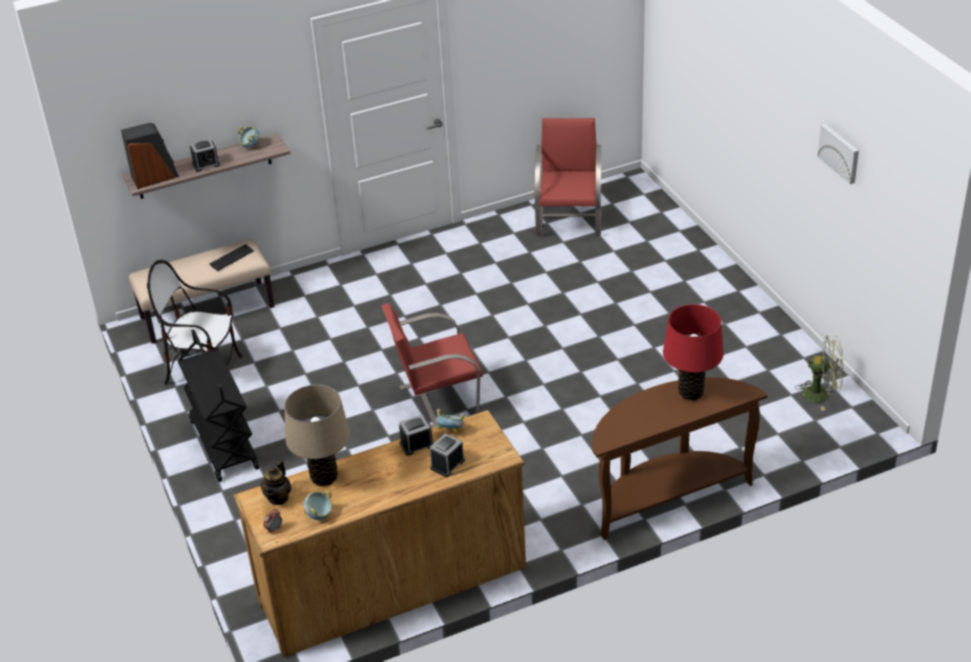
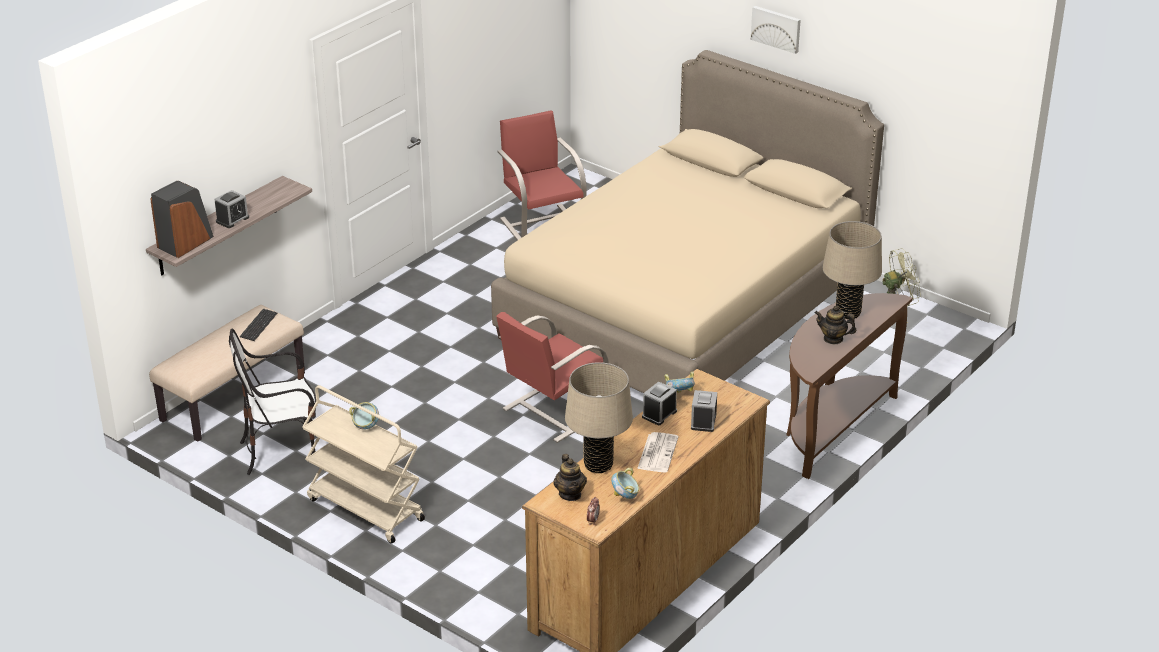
camera: 30 degrees left, 5 degrees down
(223, 444) = (364, 509): black cart -> beige cart
(250, 146) = (264, 193): bowl -> bowl (365, 426)
(382, 482) = (657, 452): none -> newspaper
(629, 335) = (685, 307): none -> beige bed
(654, 415) = (833, 339): none -> teapot
(691, 393) = (848, 313): red table lamp -> beige table lamp
(840, 153) = (878, 69): picture -> picture (776, 28)

